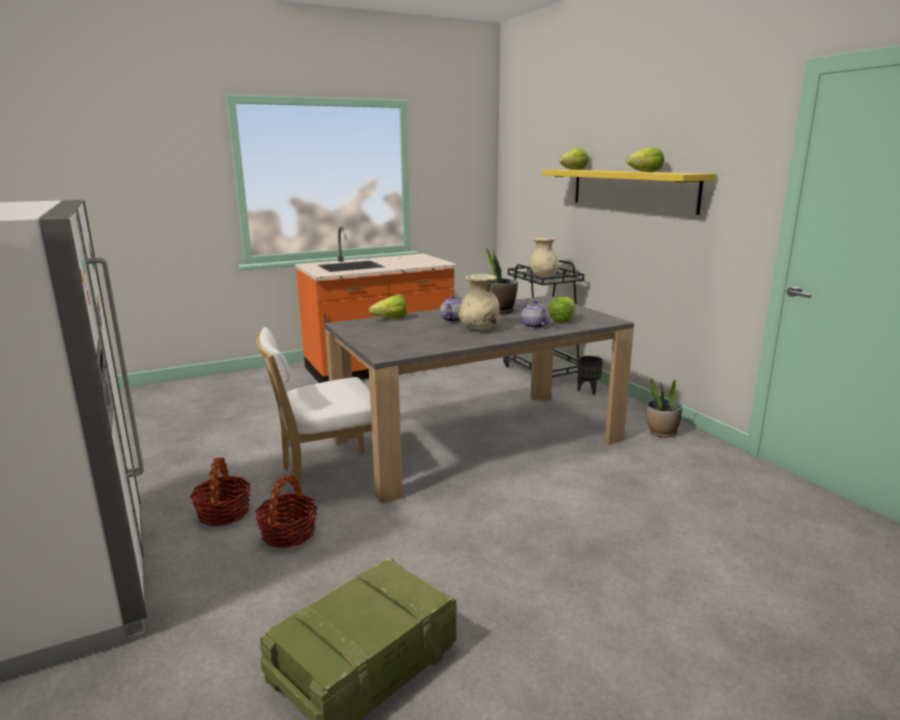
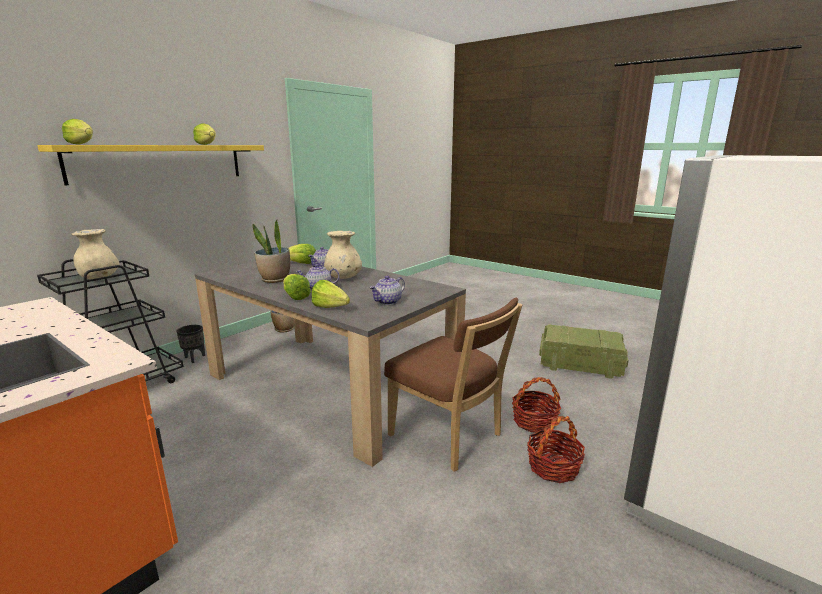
camera: 115 degrees left, 0 degrees up
(326, 477) = (449, 437): white chair -> brown chair
(378, 333) = (388, 302): none -> teapot
(438, 313) = (295, 296): none -> lettuce

